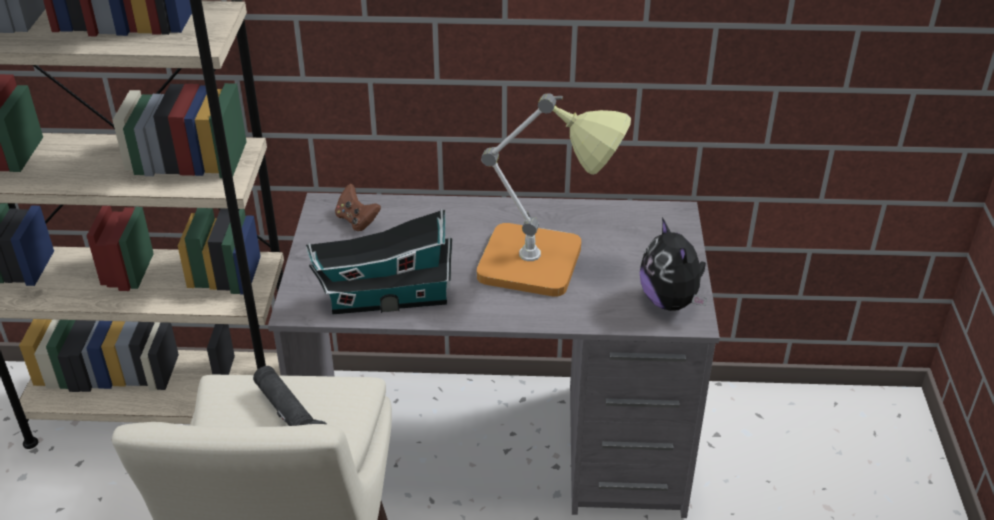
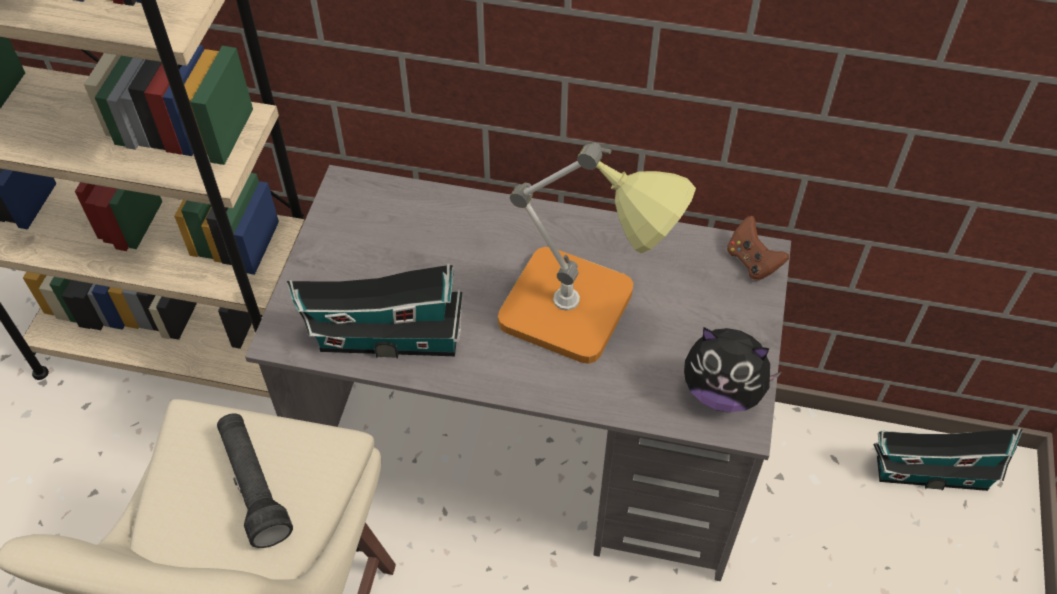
camera: 10 degrees right, 15 degrees up
(357, 221) = (377, 215): brown game controller -> brown game controller (752, 261)
(671, 301) = (722, 391): plush toy -> plush toy turned 60 degrees counterclockwise
(838, 415) = (927, 473): none -> toy house

